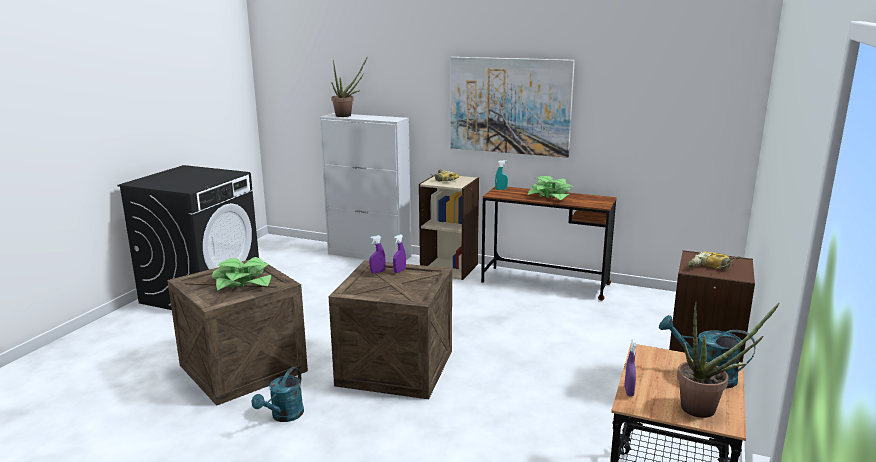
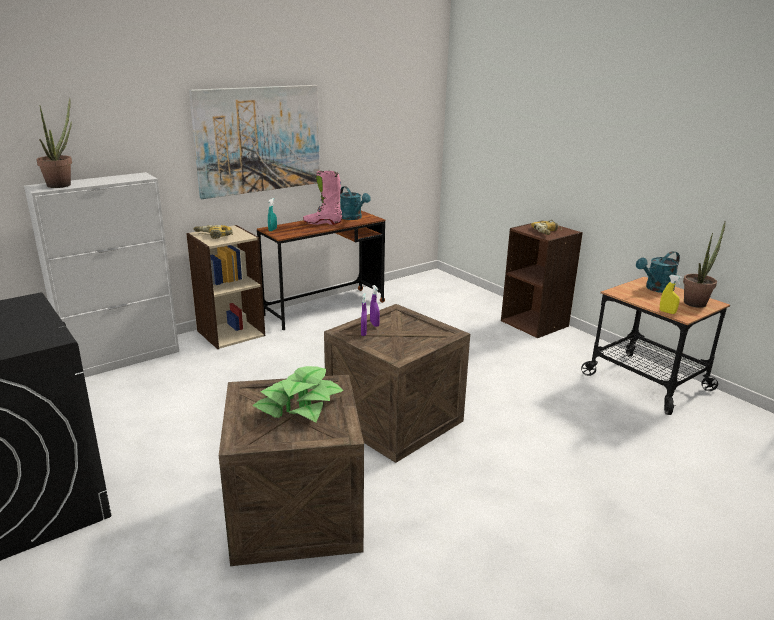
camera: 60 degrees left, 5 degrees up
(284, 416) = (426, 508): turquoise watering can -> turquoise watering can (353, 218)
(550, 196) = (322, 223): potted plant -> pink boot
(629, 391) = (667, 312): purple spray bottle -> yellow spray bottle

